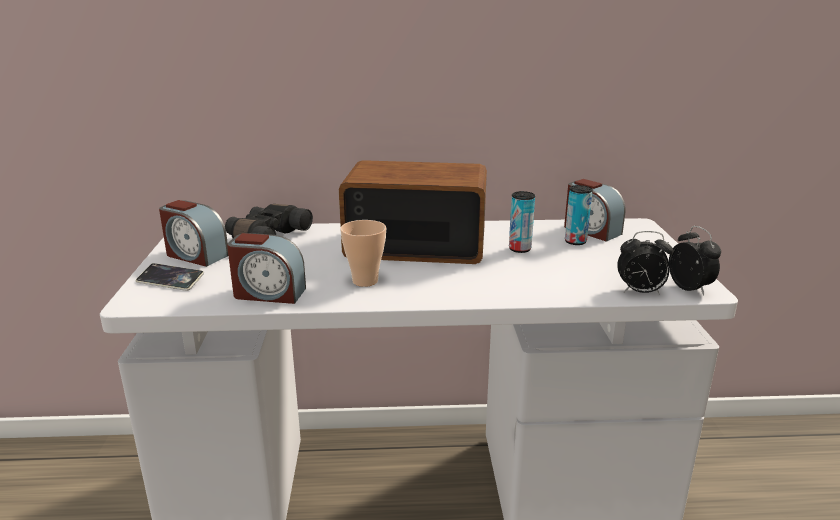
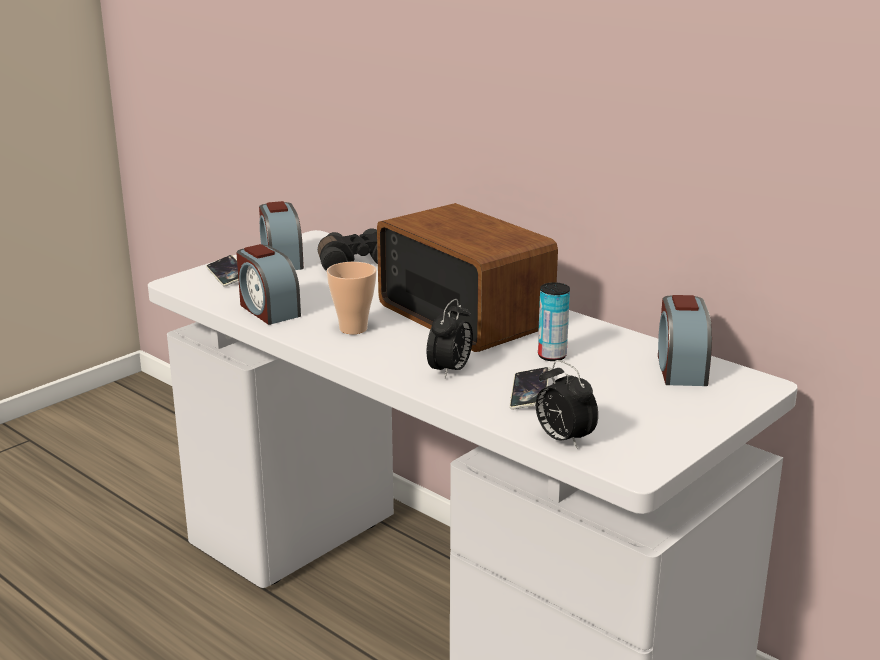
camera: 45 degrees right, 0 degrees up
(561, 274) = (529, 393): none -> phone
(575, 241) = (630, 372): can -> none
(690, 289) = (624, 460): alarm clock -> alarm clock (450, 371)

